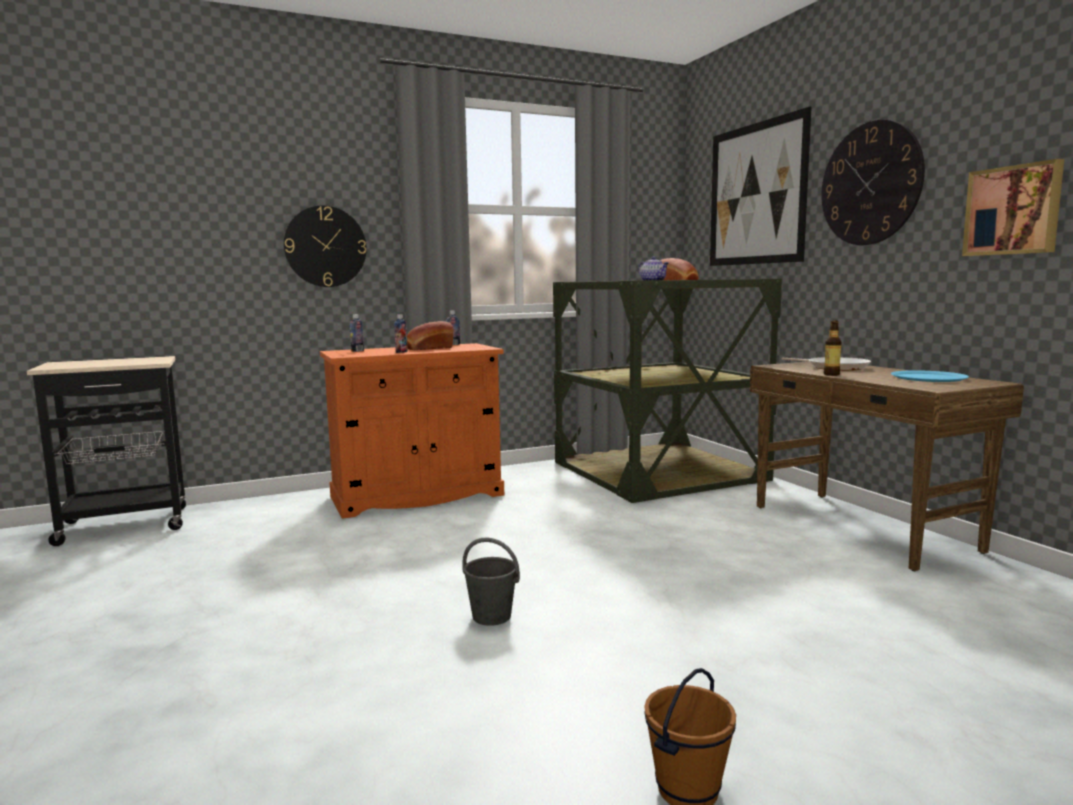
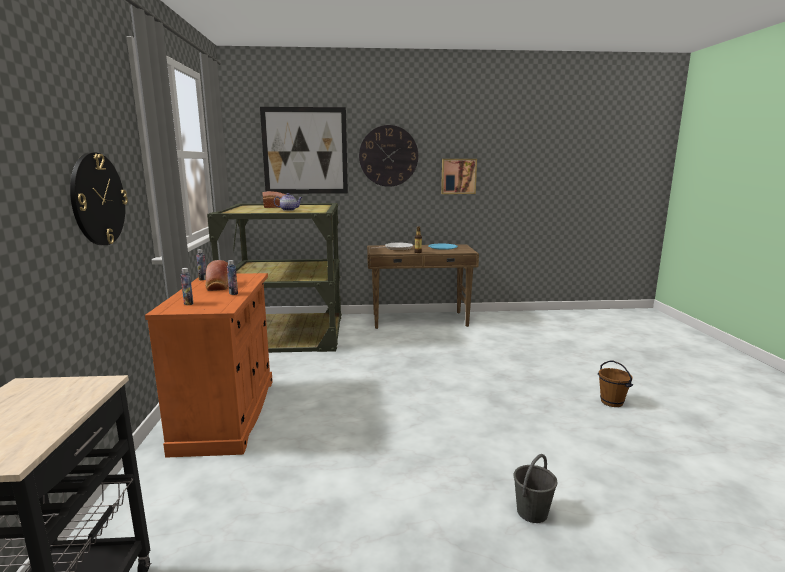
camera: 70 degrees left, 5 degrees up
(492, 616) = (468, 416): grey bucket -> grey bucket (532, 512)

